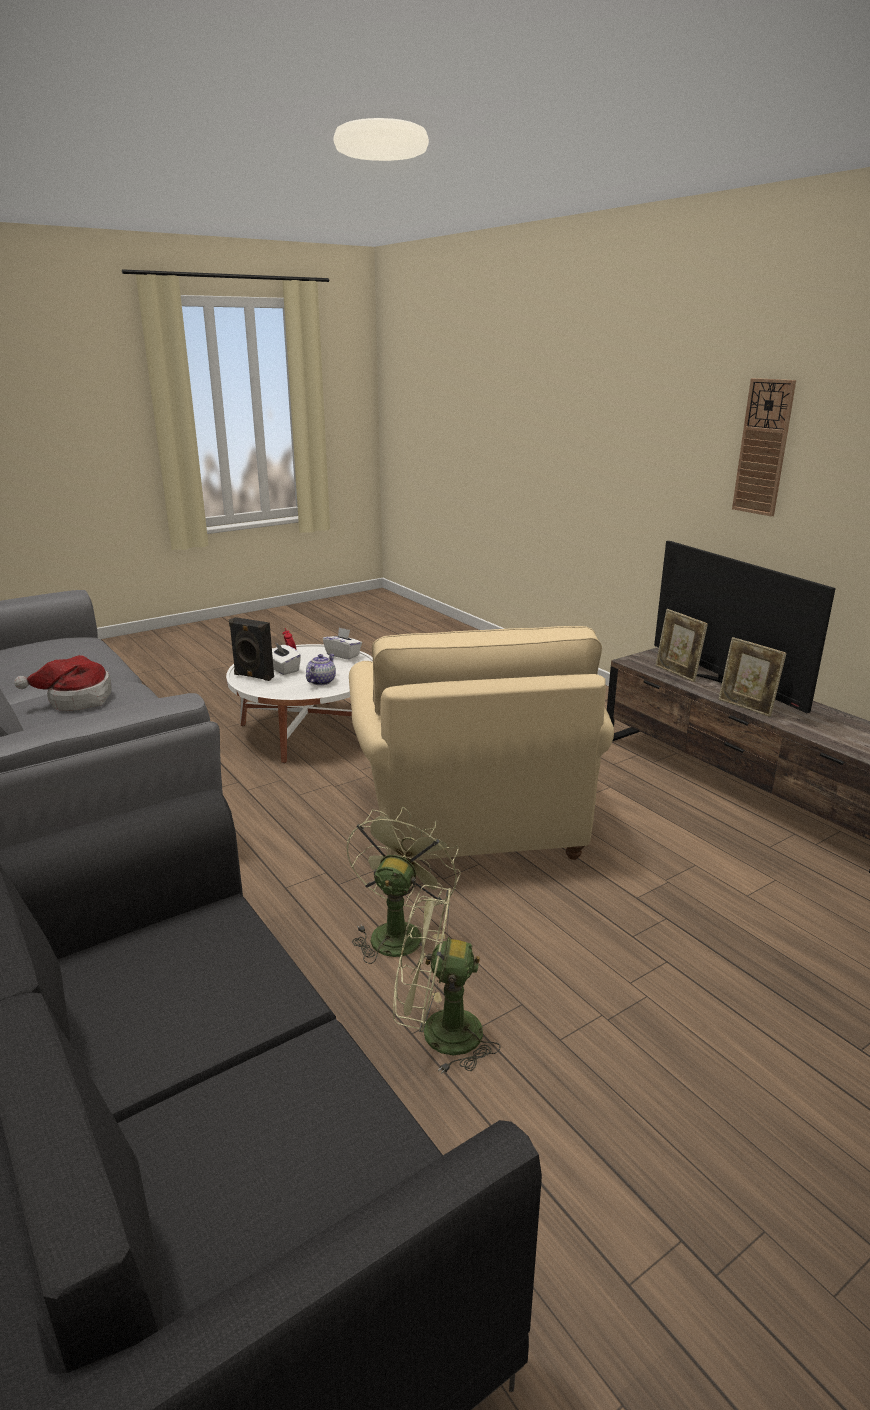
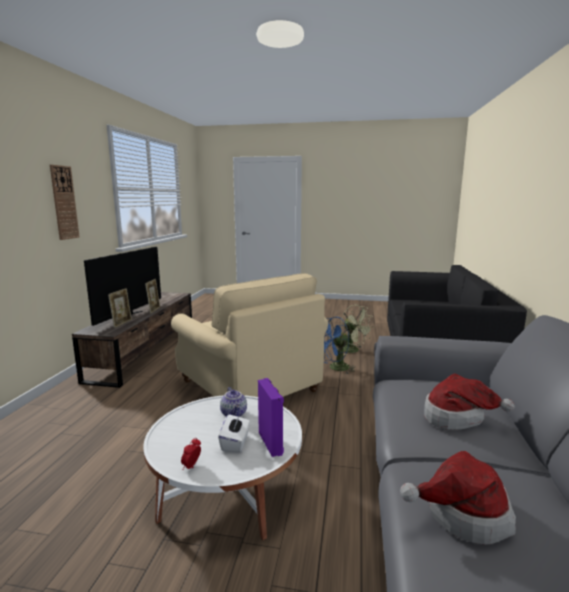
camera: 135 degrees left, 10 degrees down
(72, 653) = (462, 513): none -> hat
(253, 676) = (271, 443): black speaker -> purple speaker
(321, 681) = (234, 414): teapot -> teapot turned 90 degrees counterclockwise
(343, 655) = (168, 433): white tissue box -> none
(398, 931) = (335, 368): green fan -> blue fan
(469, 815) = (249, 386): beige armchair -> beige armchair turned 105 degrees clockwise

